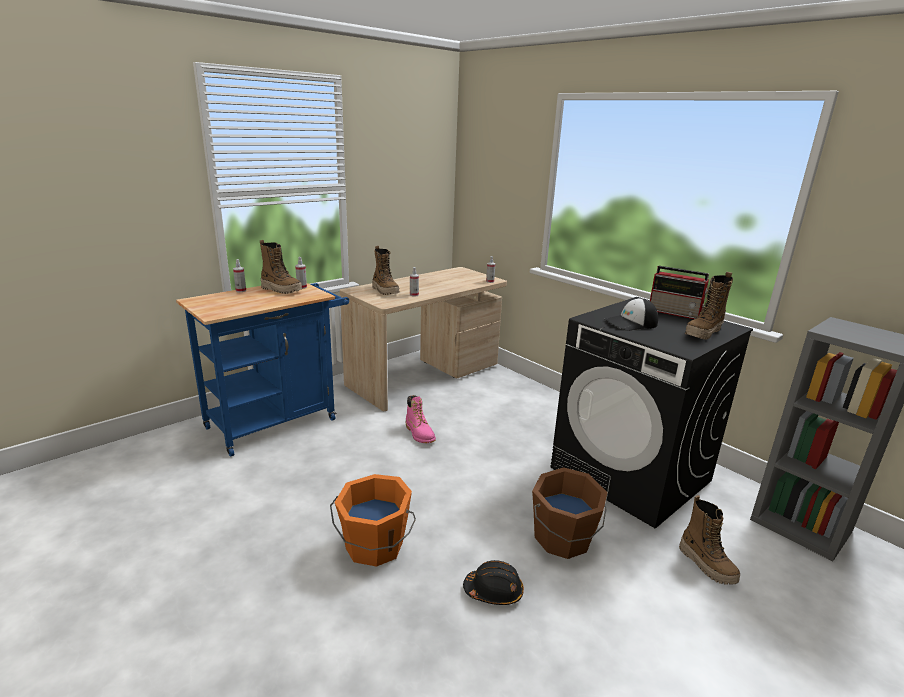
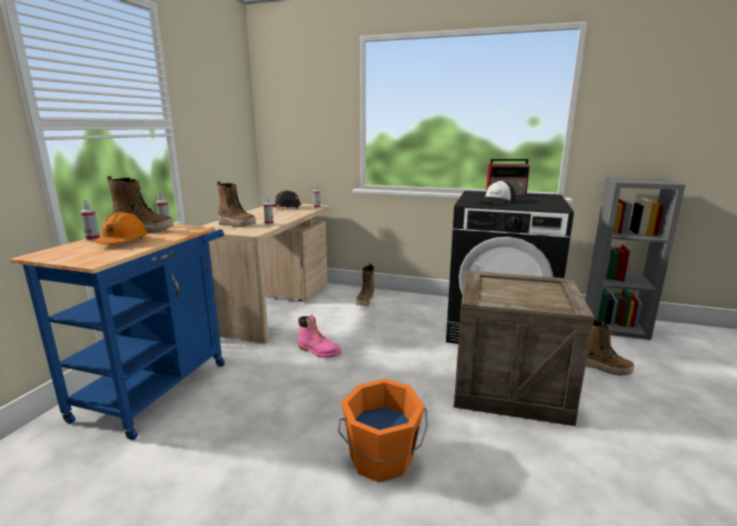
camera: 30 degrees left, 5 degrees down
(253, 299) = (124, 242): none -> orange hard hat
(494, 591) = (513, 448): black hard hat -> black hard hat (286, 208)
(563, 539) = (511, 387): brown bucket -> crate
(703, 333) = (546, 200): boot -> boot (365, 301)

